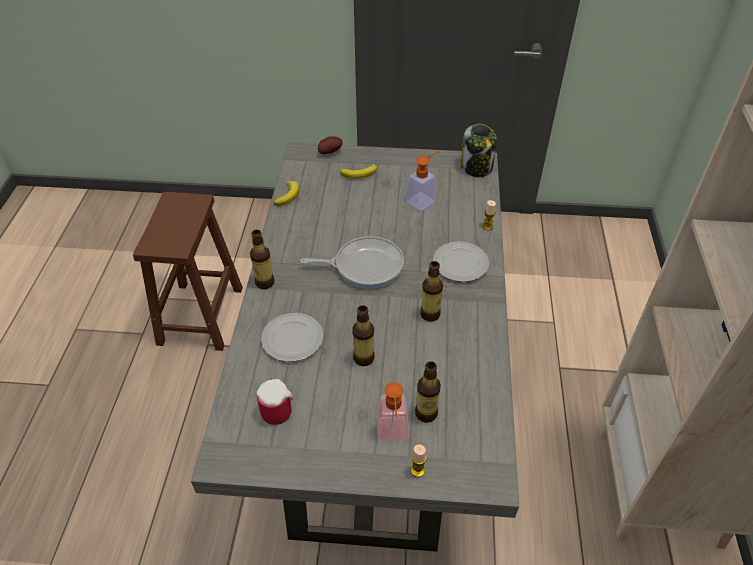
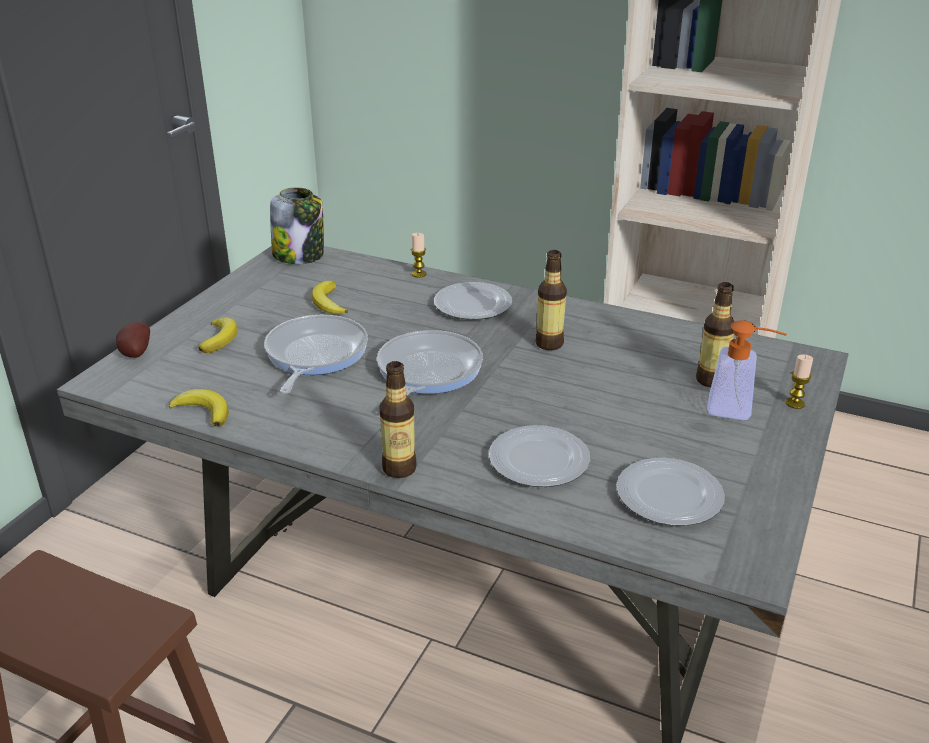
camera: 70 degrees left, 15 degrees down
(277, 408) = (668, 497): mug -> plate
(360, 214) = (314, 355): none -> frying pan
(363, 358) = (603, 407): bottle -> none
(423, 200) = (328, 303): soap dispenser -> banana

